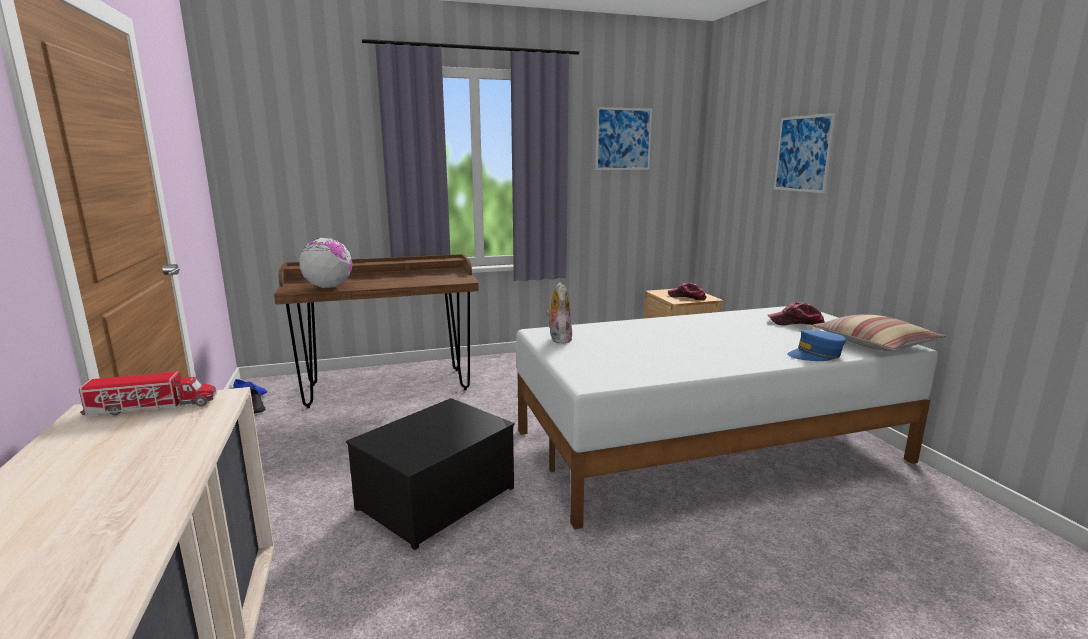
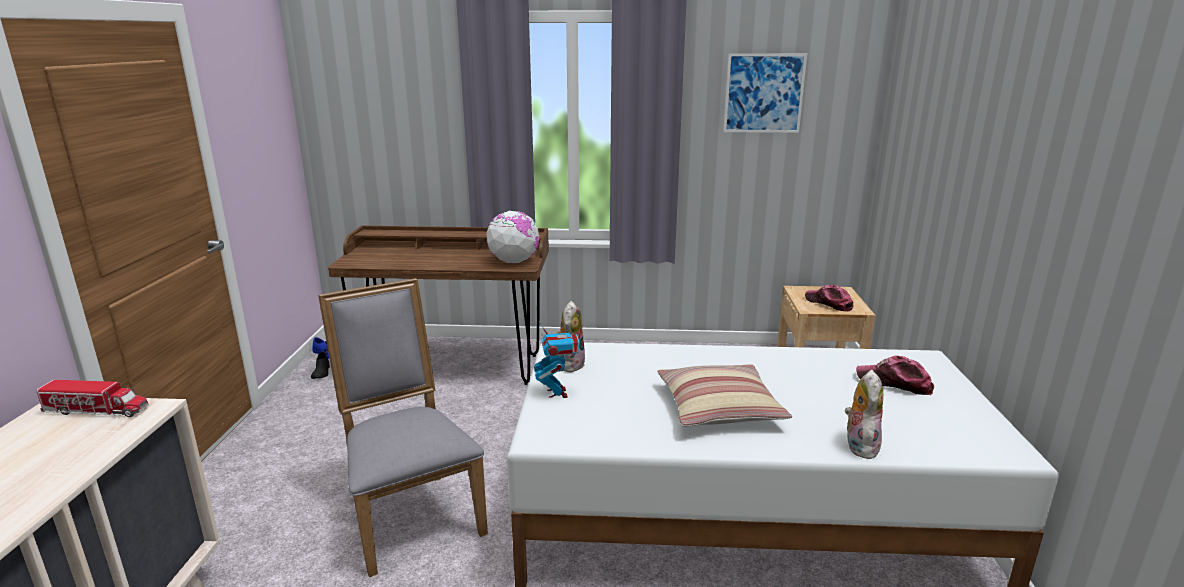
camera: 20 degrees right, 5 degrees up
(328, 287) = (384, 261): globe -> globe (513, 262)
(436, 497) = (410, 514): storage box -> grey chair
(571, 356) = (557, 393): none -> toy robot
(803, 154) = (969, 142): picture -> none
(815, 355) = (859, 445): blue cap -> plush toy
(875, 343) = (970, 440): pillow -> pillow (719, 407)

